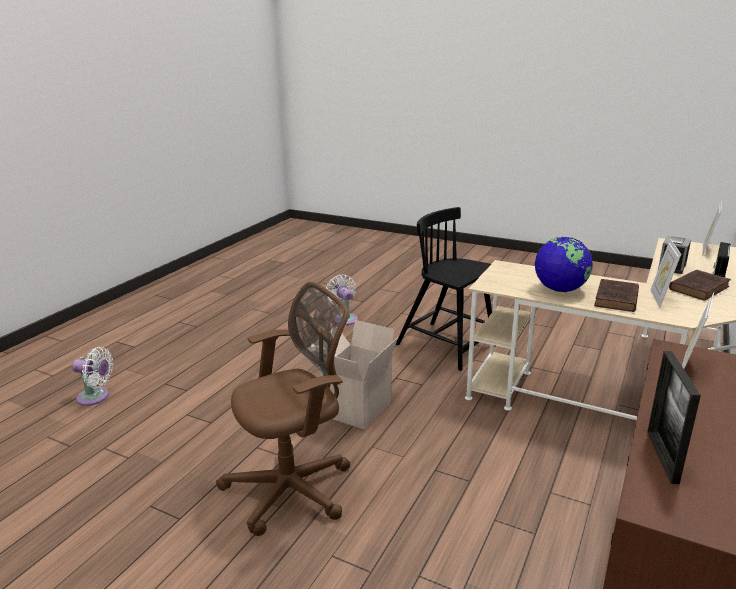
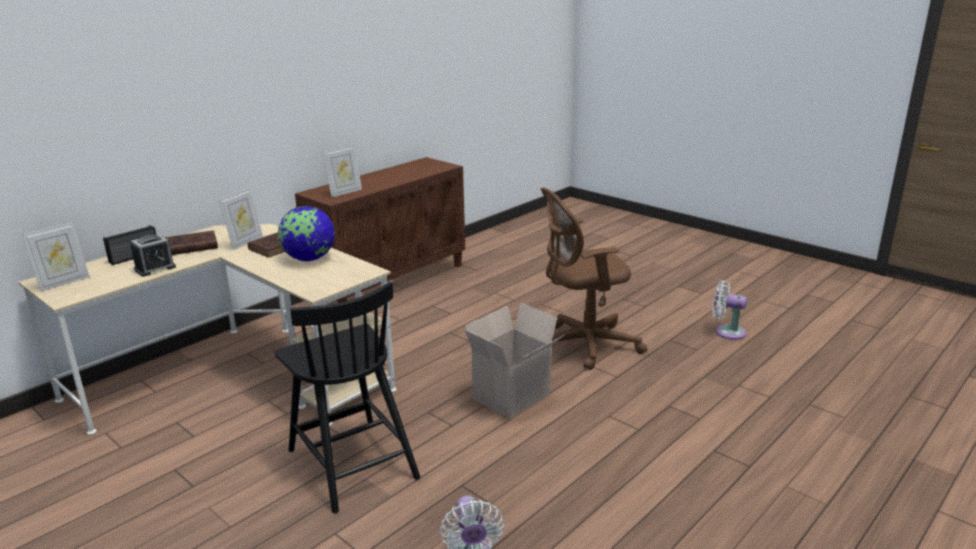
camera: 165 degrees left, 0 degrees up
(96, 397) = (831, 459): white fan -> white fan (727, 332)
(662, 456) = (420, 173): picture frame -> none

